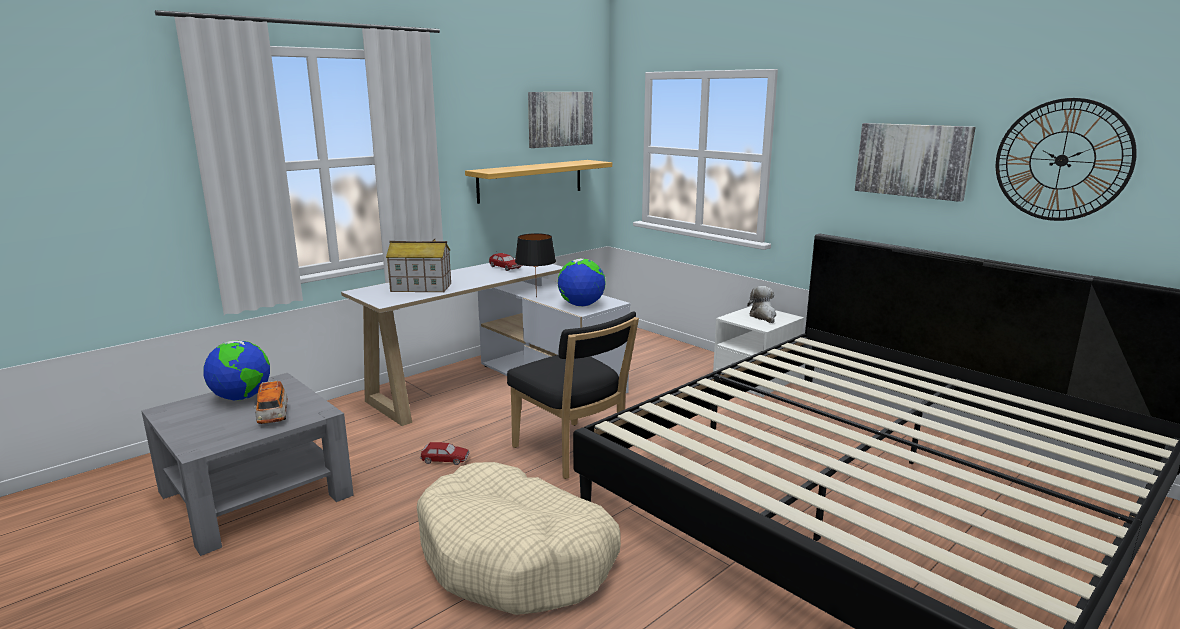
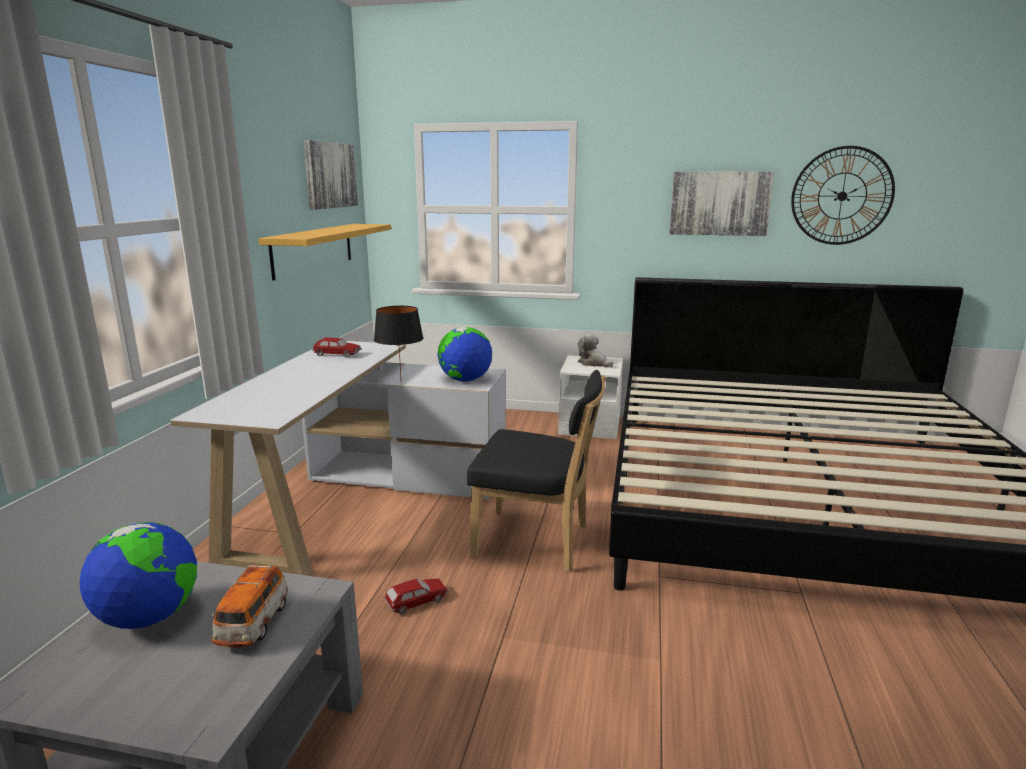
camera: 35 degrees left, 0 degrees up
(273, 416) = (253, 624): toy car -> toy car turned 60 degrees clockwise
(420, 288) = (280, 393): toy house -> none
(516, 557) = (642, 674): beige dog bed -> none

